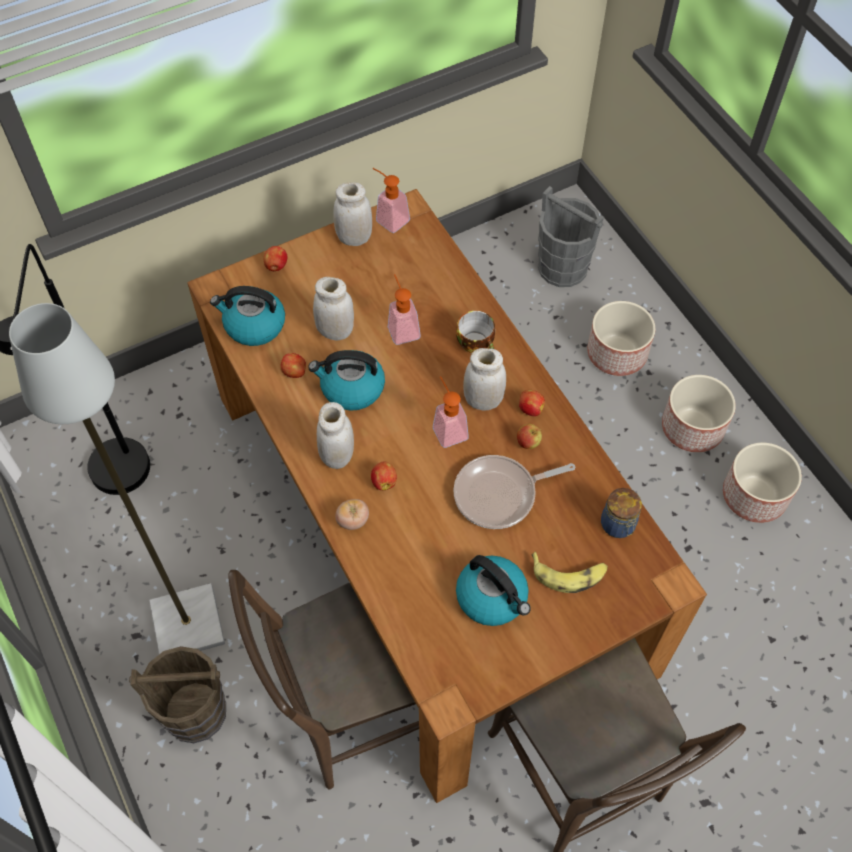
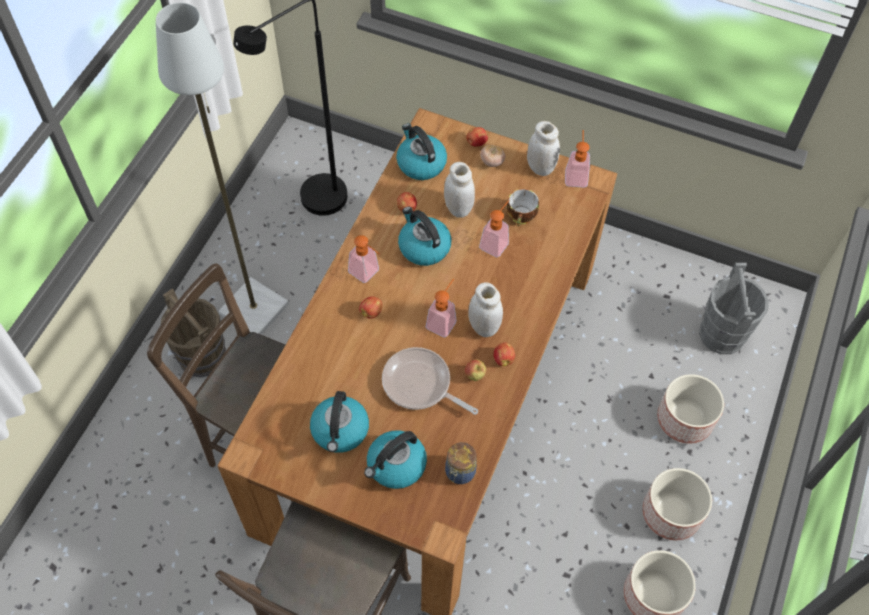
camera: 50 degrees right, 0 degrees up
(337, 455) = (367, 274): white jar -> soap dispenser
(353, 520) = (329, 314): tomato -> tomato (492, 162)
(477, 344) = (525, 293): cup -> cup (522, 217)
(569, 574) = (396, 466): banana -> kettle

